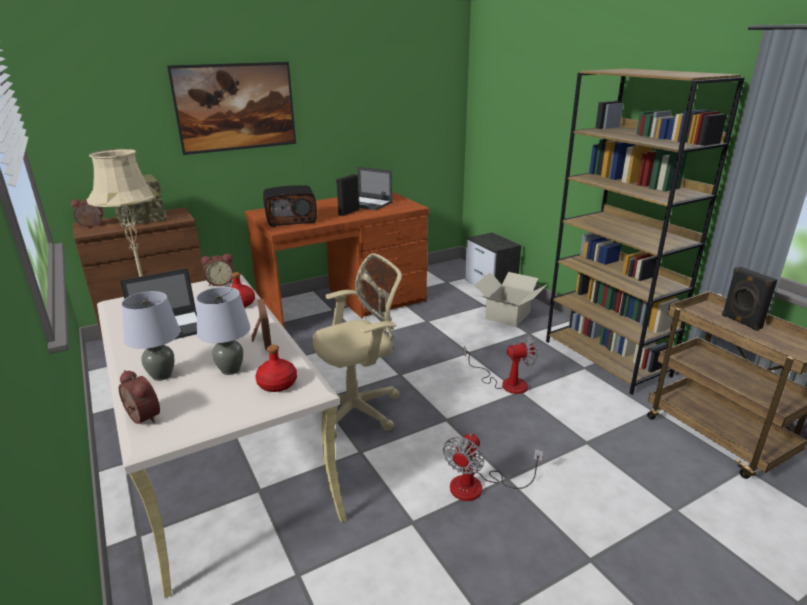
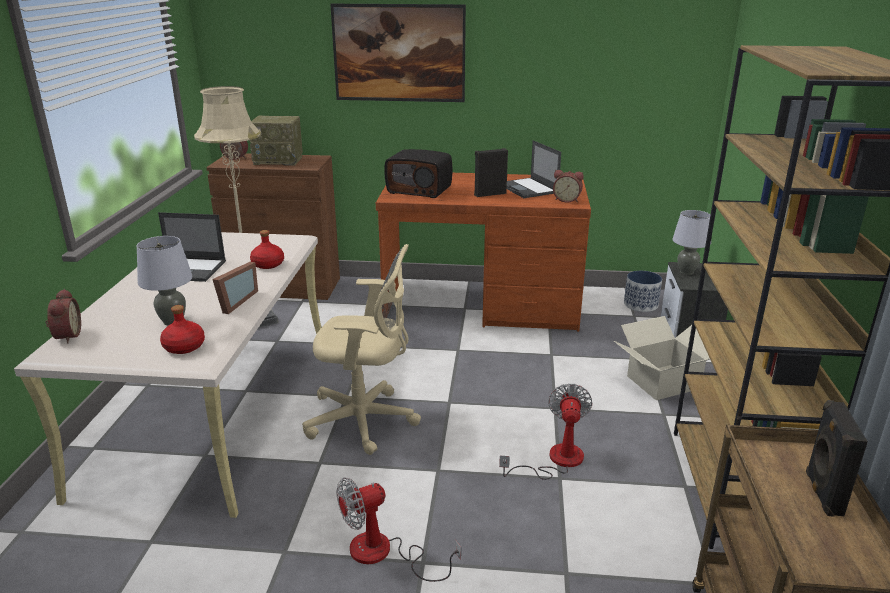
camera: 35 degrees right, 0 degrees up
(162, 375) = (126, 307): grey table lamp -> grey table lamp (686, 272)
(221, 283) = (284, 240): alarm clock -> alarm clock (567, 200)
(443, 274) = (641, 305): none -> planter
(506, 383) = (555, 460): fan -> fan turned 105 degrees counterclockwise

